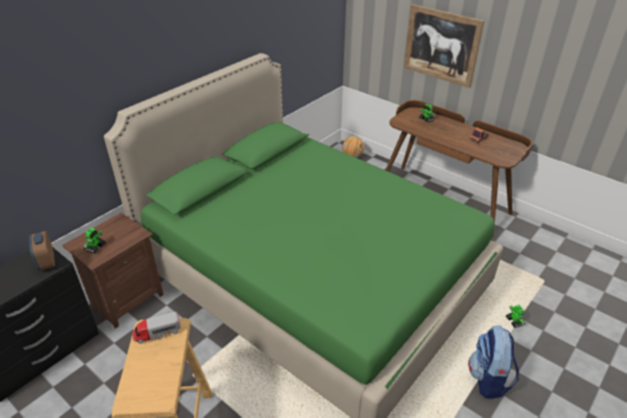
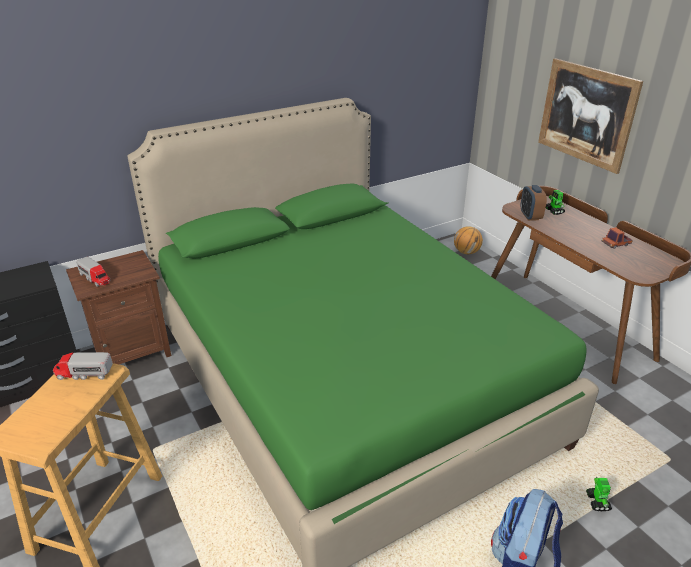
camera: 20 degrees right, 5 degrees down
(47, 262) = (33, 280): alarm clock -> alarm clock (530, 216)
(96, 247) = (95, 278): toy robot -> toy truck

